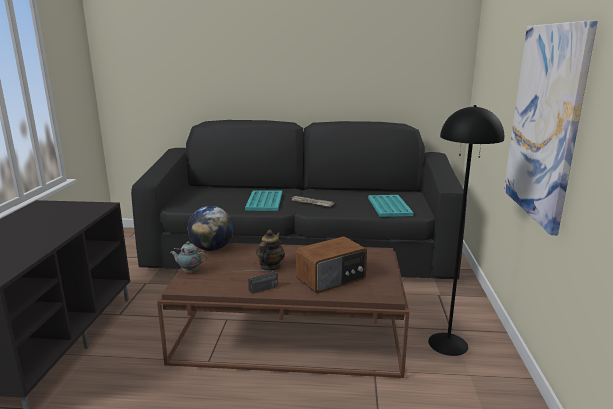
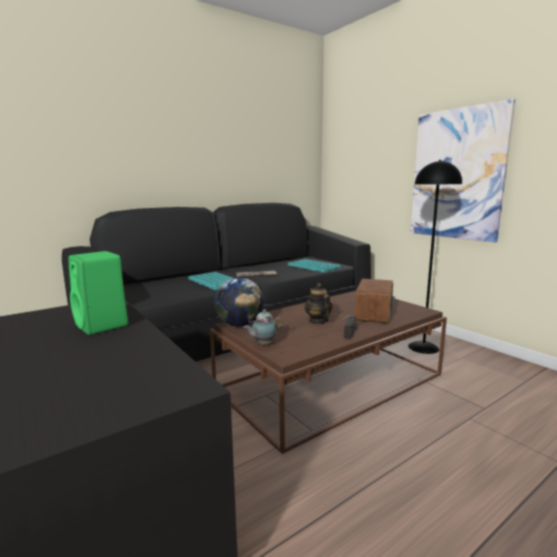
camera: 40 degrees left, 5 degrees down
(60, 223) = (103, 325): none -> green speaker

